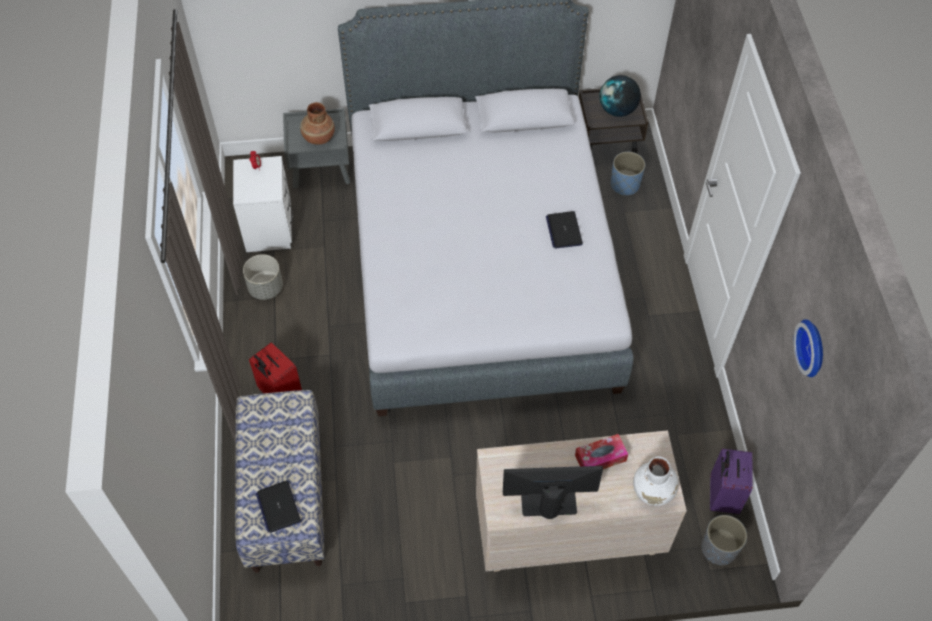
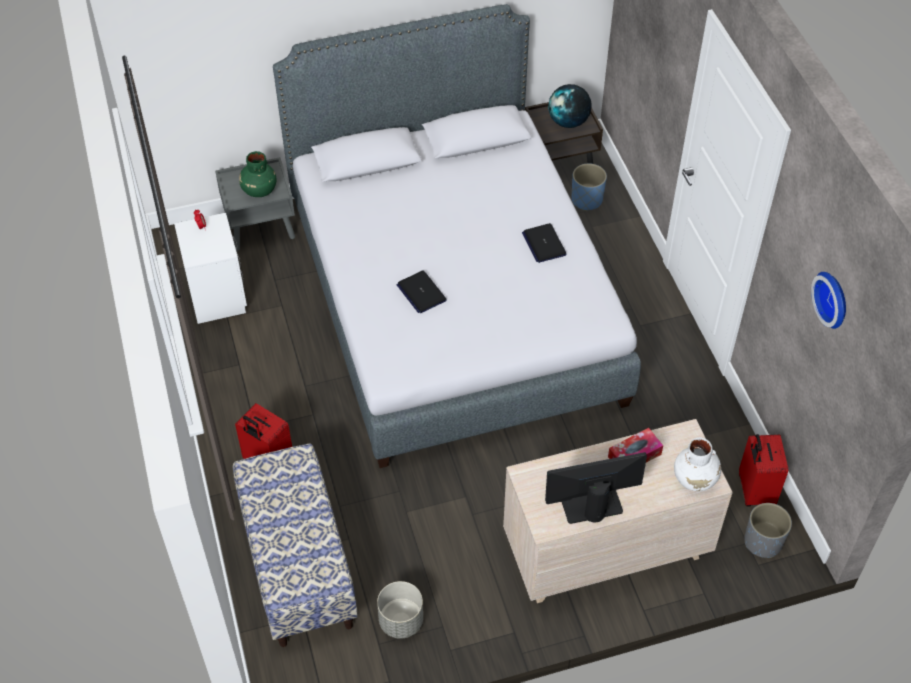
camera: 10 degrees left, 5 degrees down
(265, 288) = (227, 357): grey planter -> grey planter (401, 621)
(278, 507) = (303, 565): laptop -> laptop (421, 292)
(318, 137) = (259, 190): brown vase -> green vase
(721, 496) = (754, 490): purple suitcase -> red suitcase

